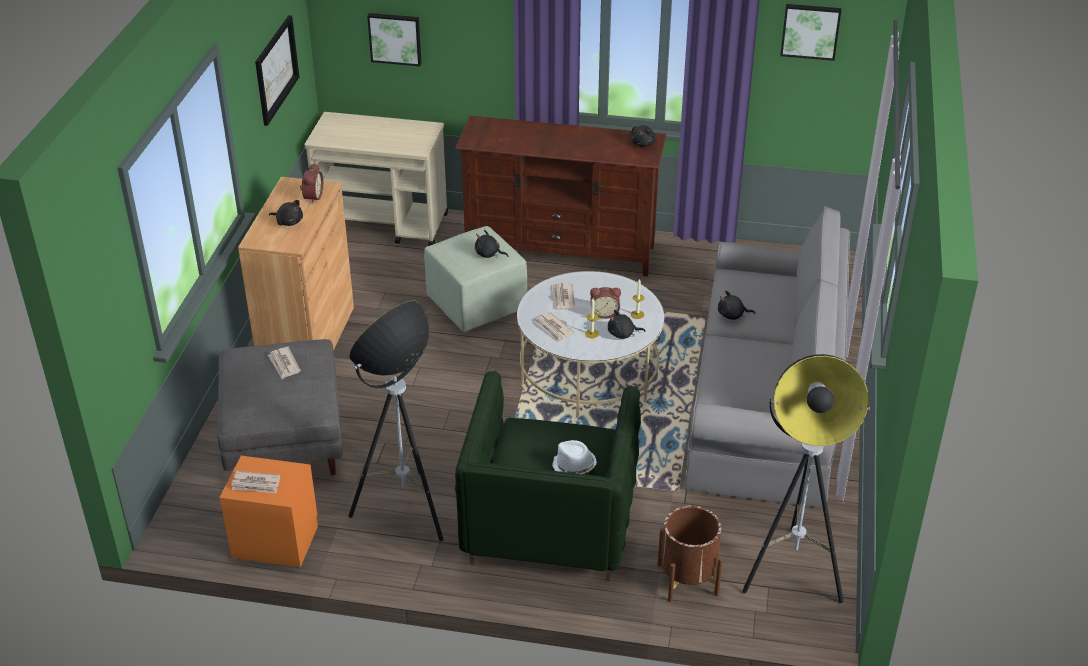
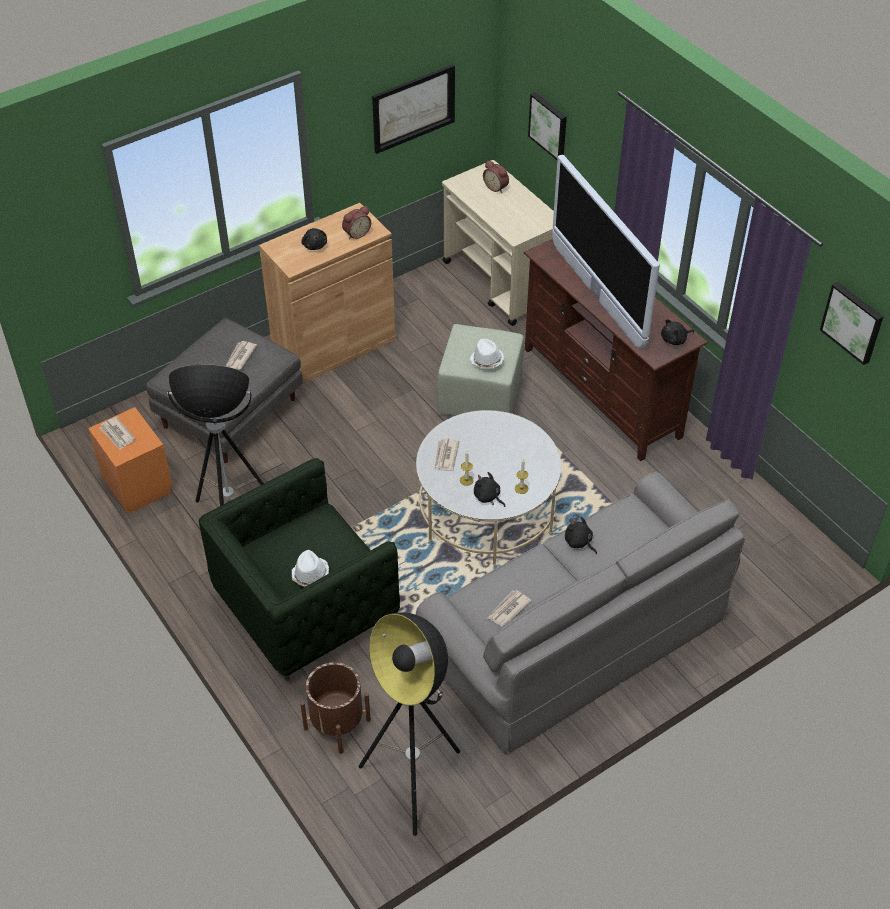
camera: 45 degrees right, 10 degrees up
(489, 254) = (486, 360): black plush toy -> white hat
(551, 146) = (597, 295): none -> television
(563, 298) = (487, 435): newspaper -> newspaper (508, 609)
(604, 313) = (499, 469): alarm clock -> alarm clock (496, 187)

